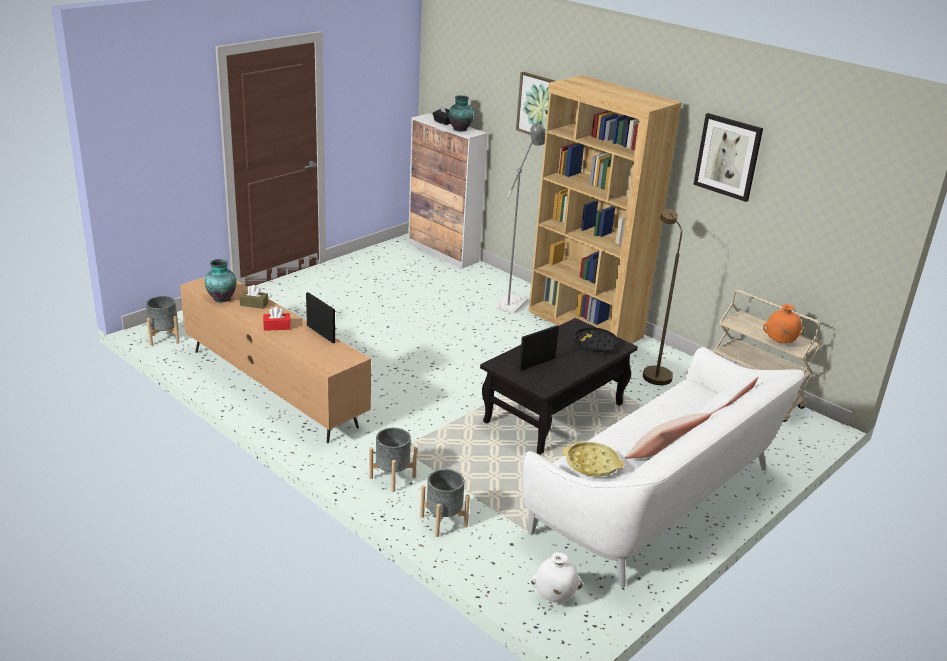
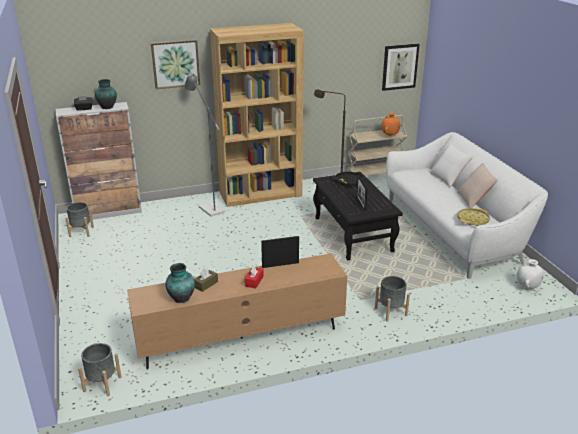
camera: 60 degrees left, 0 degrees up
(443, 521) = (446, 304): grey planter -> grey planter (81, 232)
(728, 156) = (325, 46): picture -> picture (399, 66)

